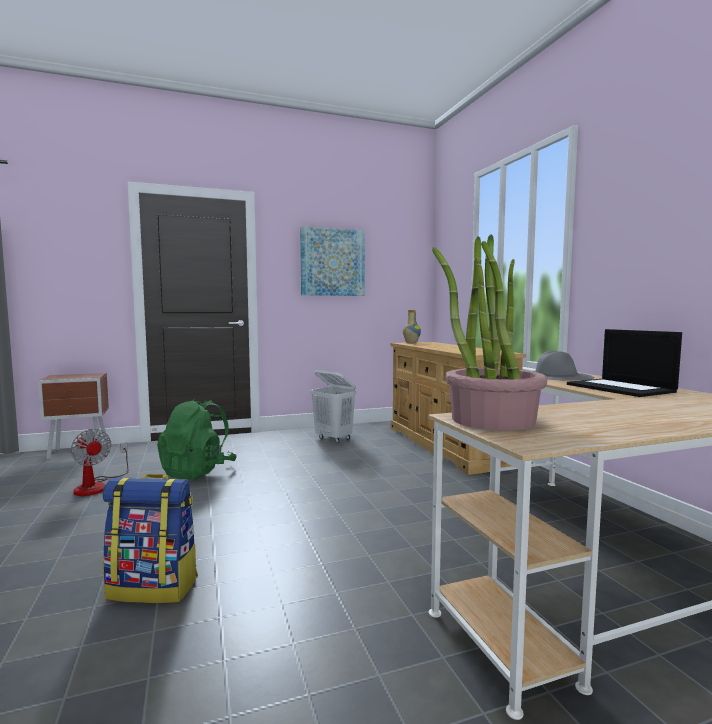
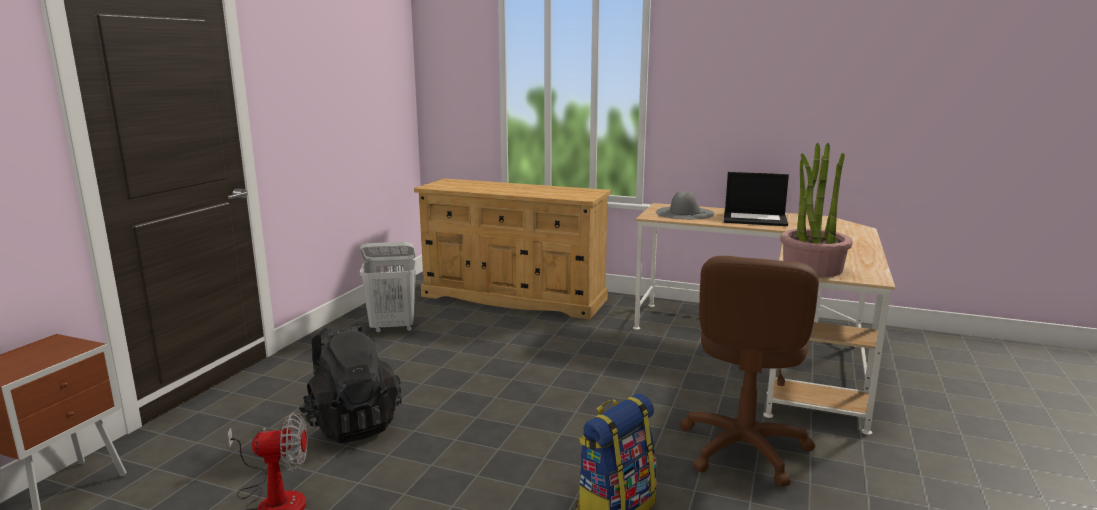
camera: 50 degrees left, 10 degrees up
(198, 471) = (352, 424): green backpack -> black backpack
(332, 262) = (328, 82): picture -> none
(335, 619) = (743, 448): none -> brown office chair
(411, 343) = (439, 185): vase -> none

